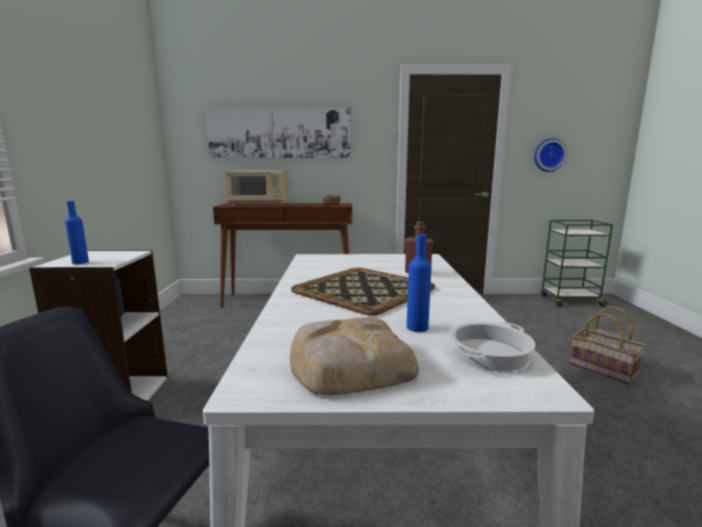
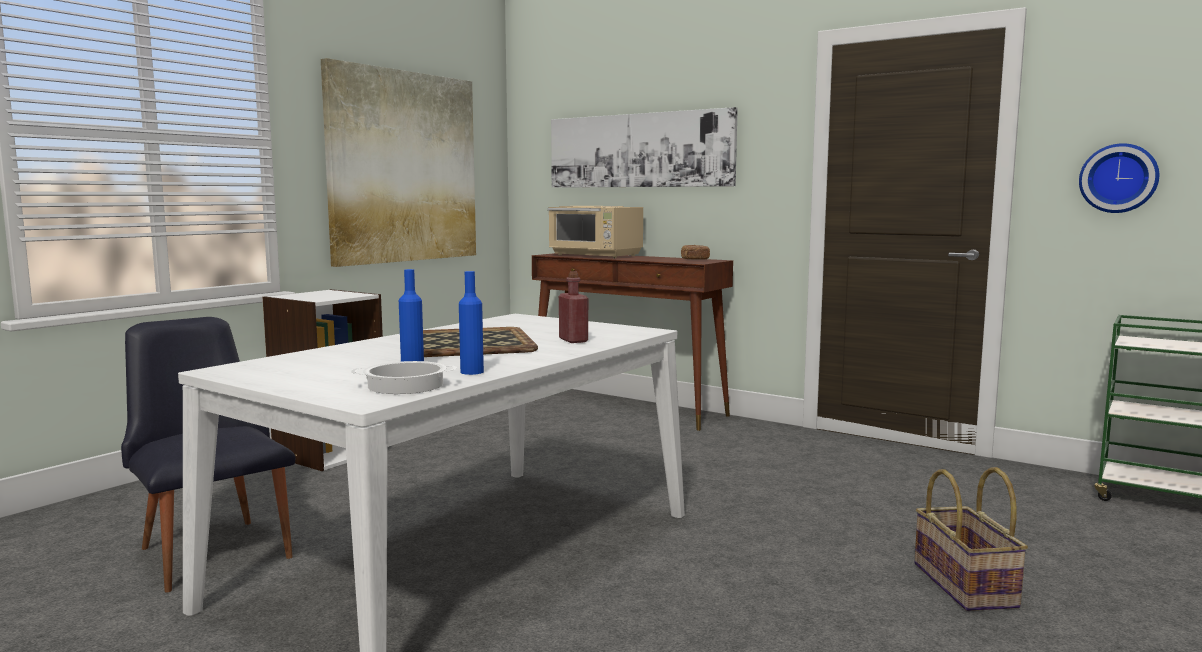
camera: 35 degrees right, 5 degrees down
(80, 262) = (302, 297): blue bottle -> blue bottle (472, 372)
(106, 138) = (403, 167): none -> picture
(348, 364) = (299, 372): bread -> none

